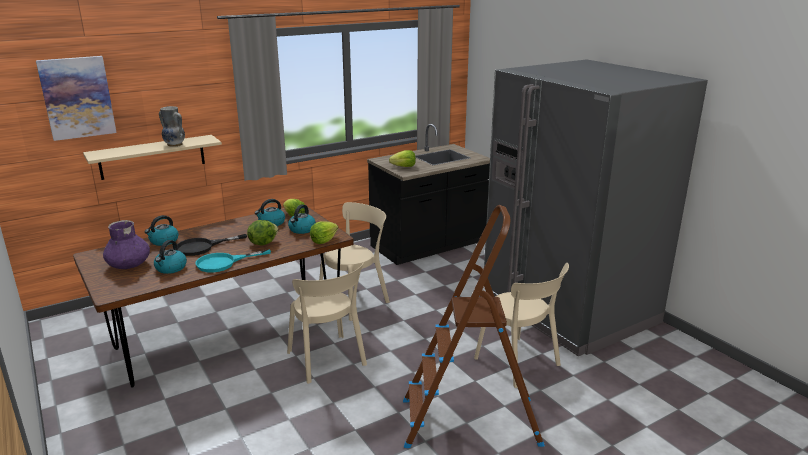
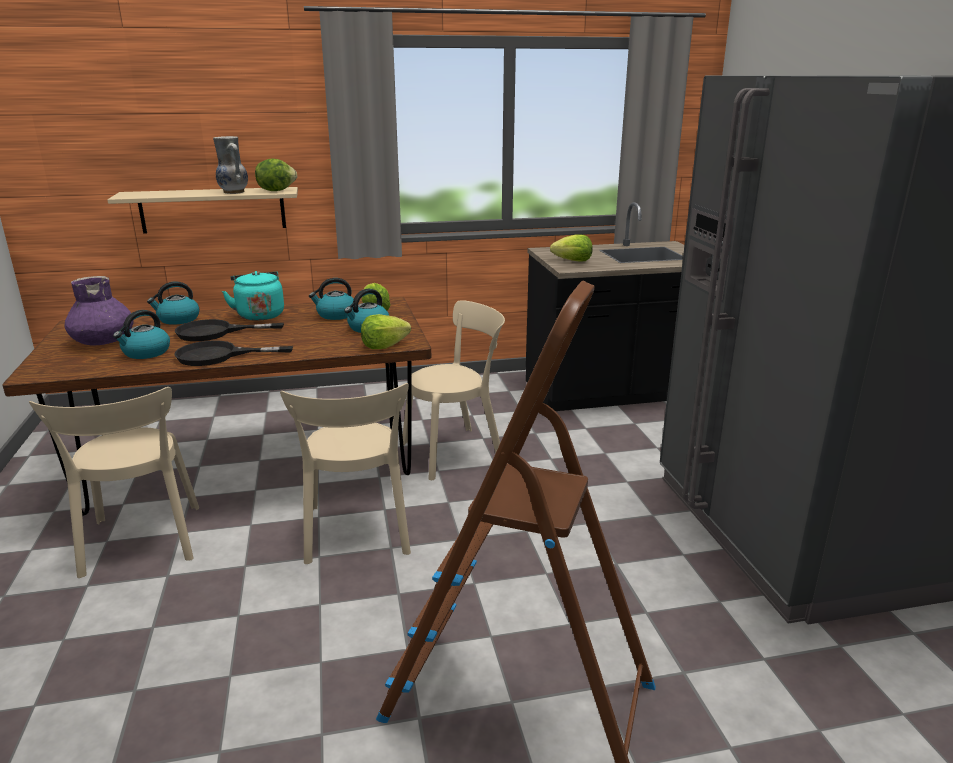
camera: 20 degrees right, 0 degrees up
(77, 97) = (111, 114): picture -> none
(218, 230) = (259, 315): none -> turquoise kettle
(223, 263) = (218, 356): turquoise frying pan -> black frying pan
(263, 243) = (297, 338): lettuce -> lettuce (276, 191)
(519, 363) = (667, 610): beige chair -> beige chair (141, 543)

